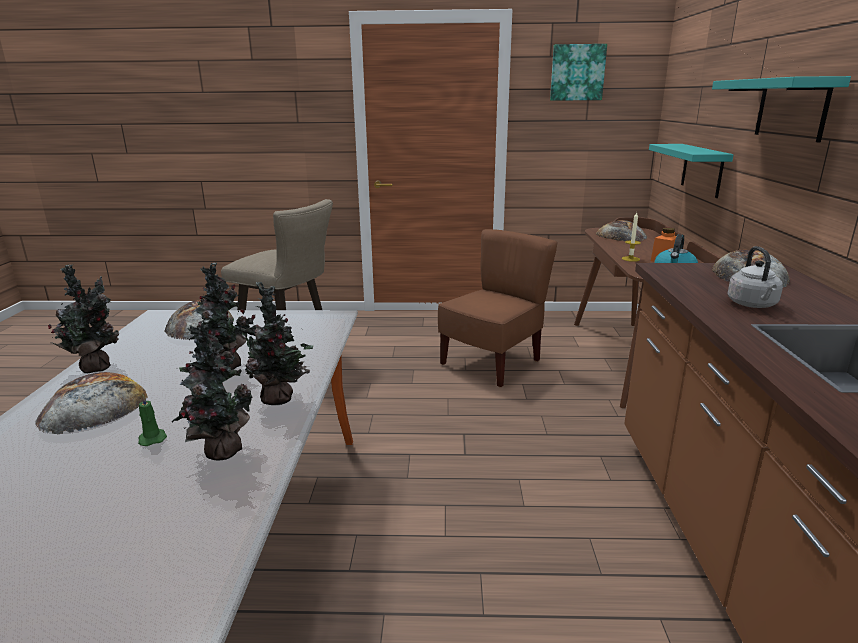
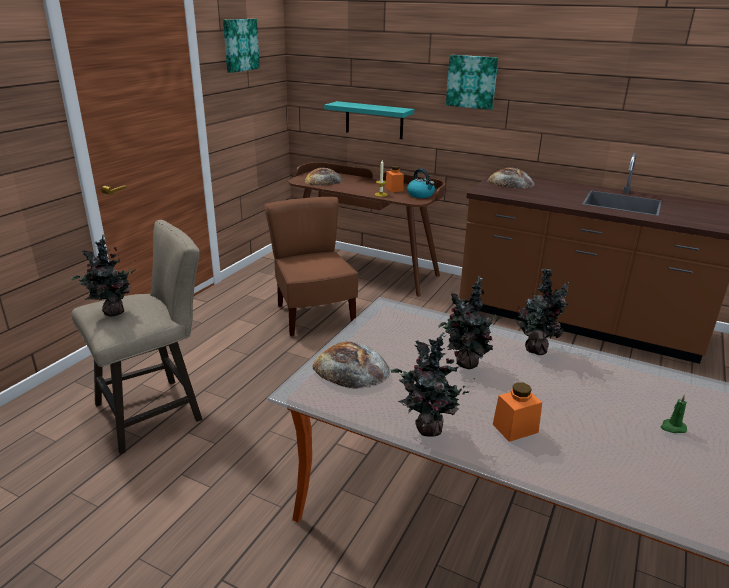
camera: 65 degrees left, 5 degrees up
(94, 406) = (515, 428): bread -> orange jar
(152, 438) = (579, 402): green candle -> green candle (672, 427)
(220, 451) = (603, 377): potted plant -> potted plant (112, 313)
(752, 305) = (557, 195): grey kettle -> none
(791, 108) = (472, 81): turquoise shelf -> picture

